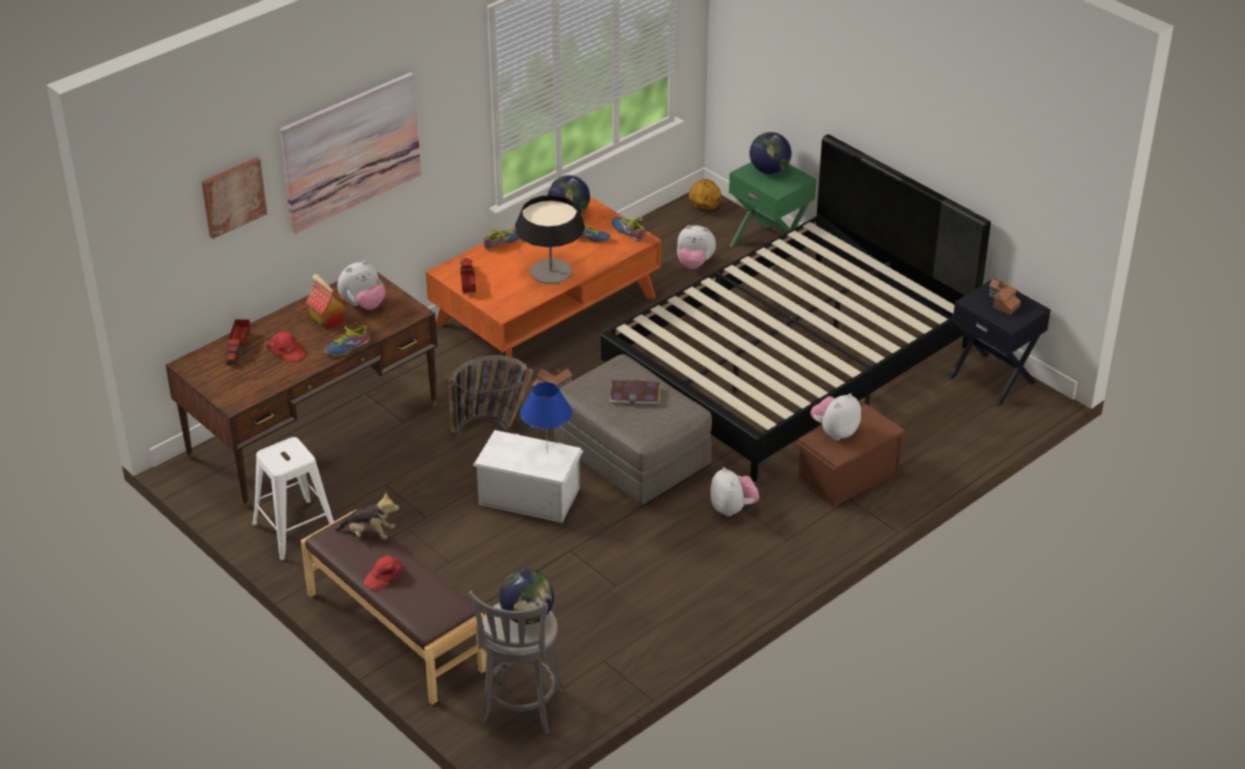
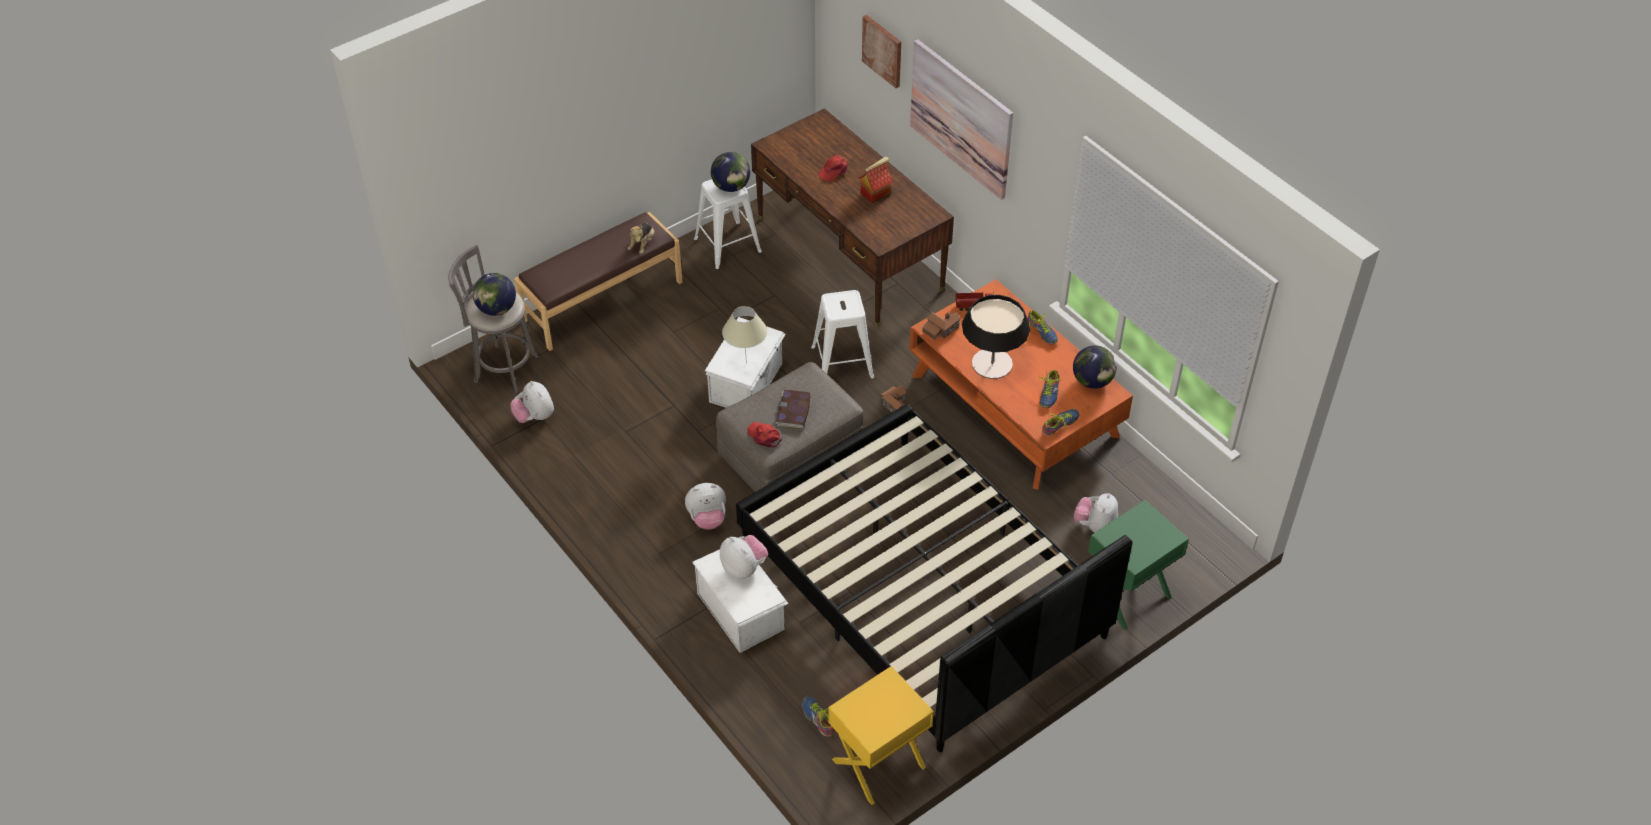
camera: 95 degrees right, 10 degrees up
(238, 347) = (841, 145): toy truck -> none
(348, 347) = (834, 205): shoe -> shoe (818, 718)
(363, 305) = (894, 213): plush toy -> plush toy (534, 417)
(384, 576) = (593, 252): red cap -> red cap (764, 436)
(492, 427) = (841, 362): basket -> white stool
(547, 452) = (746, 363): blue table lamp -> beige table lamp
(704, 207) = (1204, 544): basketball -> none
(769, 170) = (1149, 534): globe -> globe (731, 187)
(846, 475) = (741, 610): brown storage box -> white storage box
(993, 379) = (879, 764): black nightstand -> yellow nightstand
(1002, 302) = (885, 709): toy house -> toy house (941, 329)

